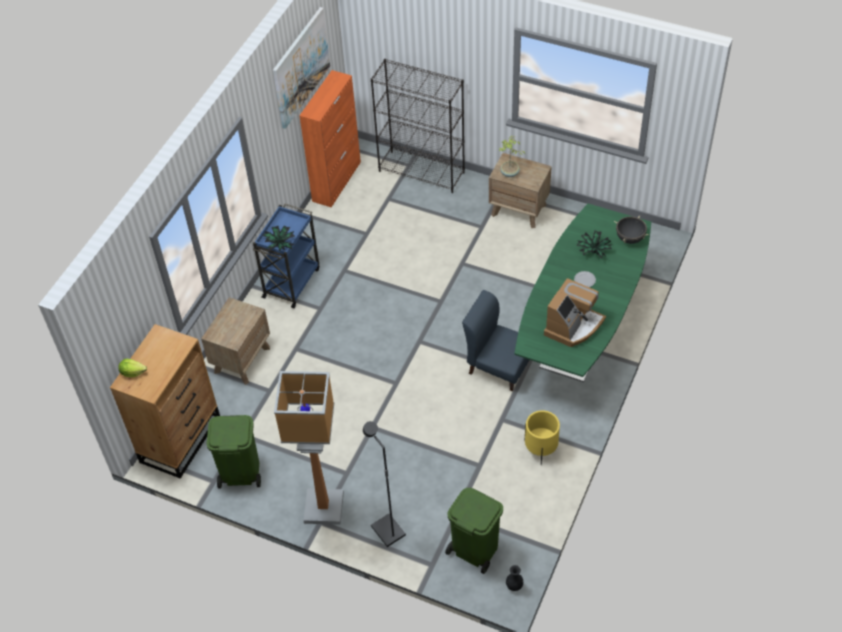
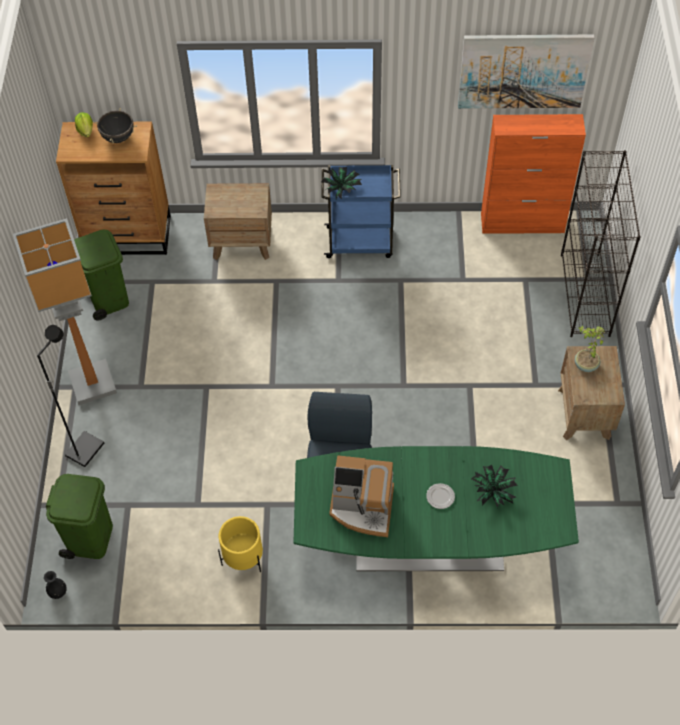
camera: 65 degrees right, 5 degrees up
(629, 238) = (535, 525): black cooking pot -> black cooking pot (118, 137)

